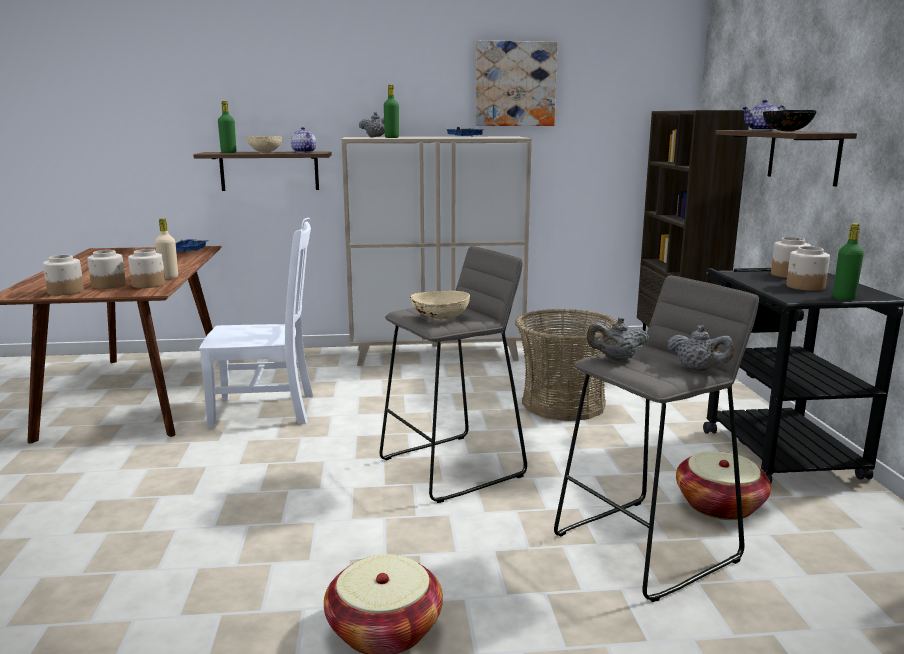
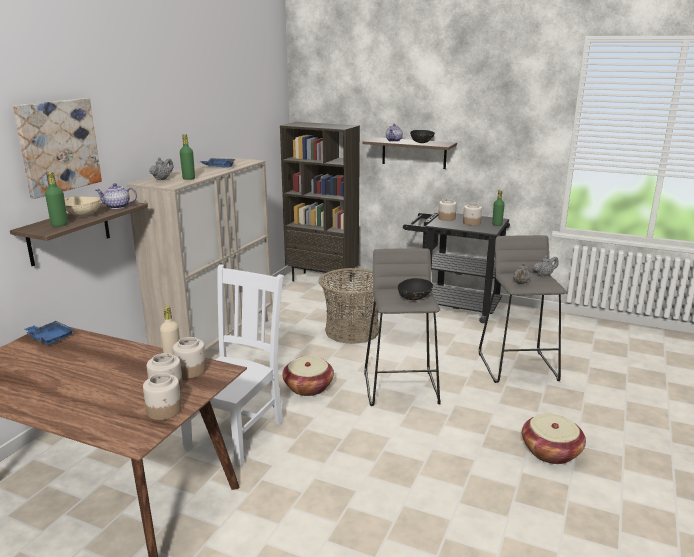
camera: 60 degrees left, 5 degrees up
(440, 318) = (414, 298): beige bowl -> black bowl
(515, 84) = (214, 117): picture -> picture (58, 146)
(719, 505) = (494, 338): basket -> basket (308, 387)

